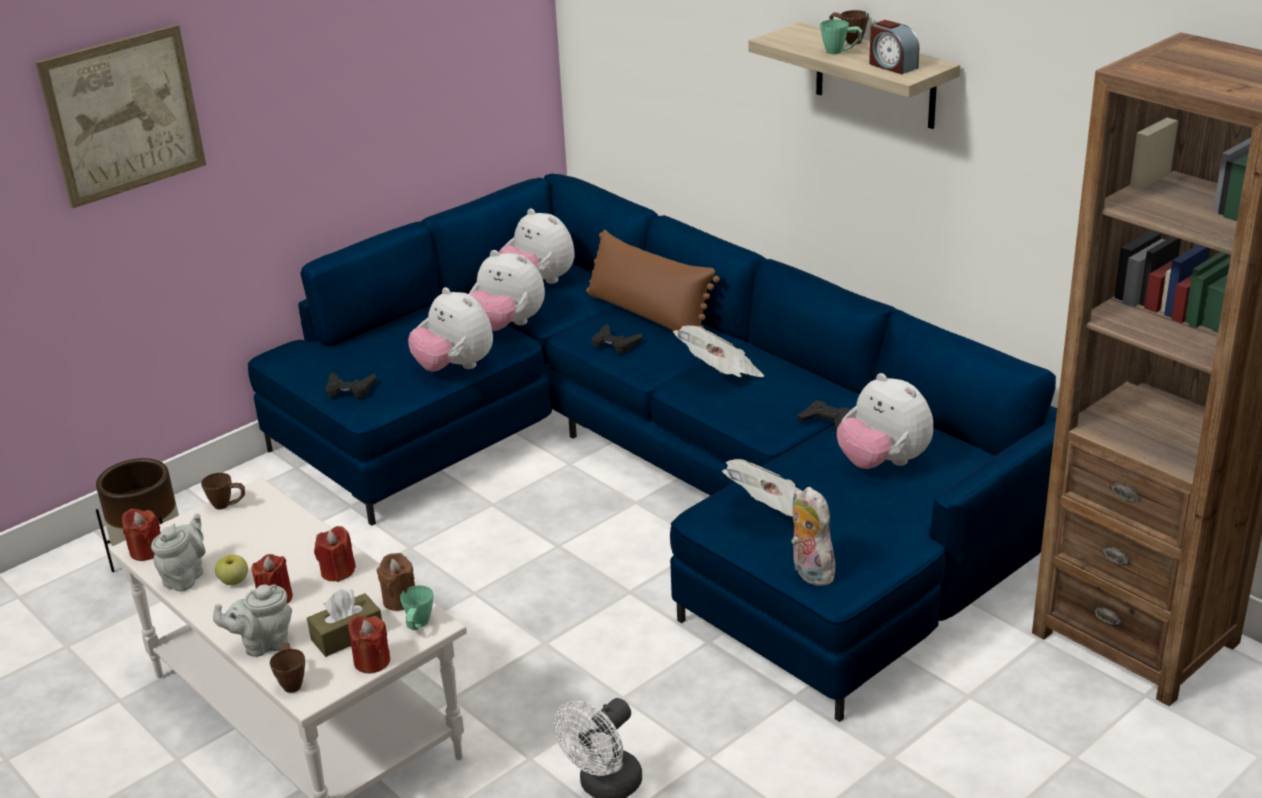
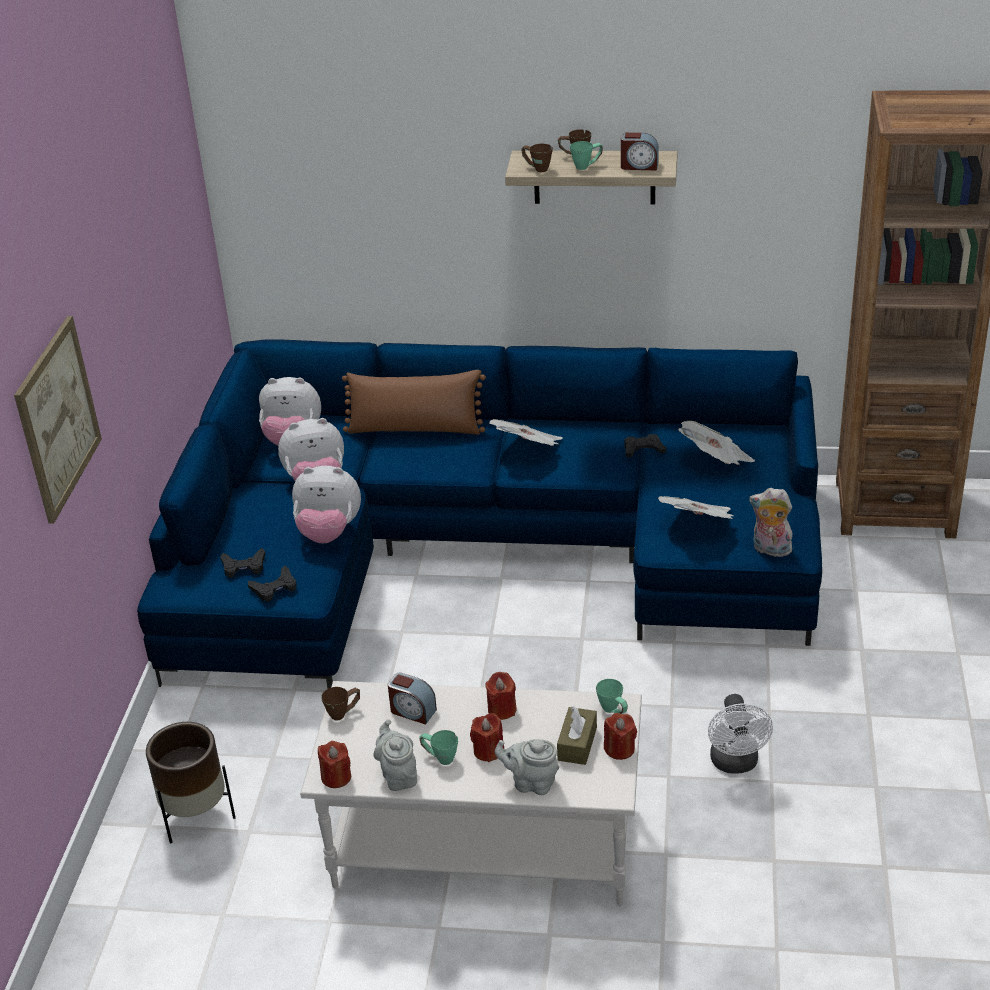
camera: 40 degrees left, 5 degrees up
(234, 581) = (439, 758): apple -> green mug
(263, 644) = (531, 783): grey teapot -> grey teapot turned 75 degrees clockwise
(274, 533) = (412, 711): none -> alarm clock
(291, 681) = (589, 792): brown mug -> brown mug (537, 169)
(400, 600) = (574, 703): brown candle -> none
(615, 344) = (424, 461): black game controller -> black game controller (244, 567)
(883, 463) = (716, 460): plush toy -> newspaper

